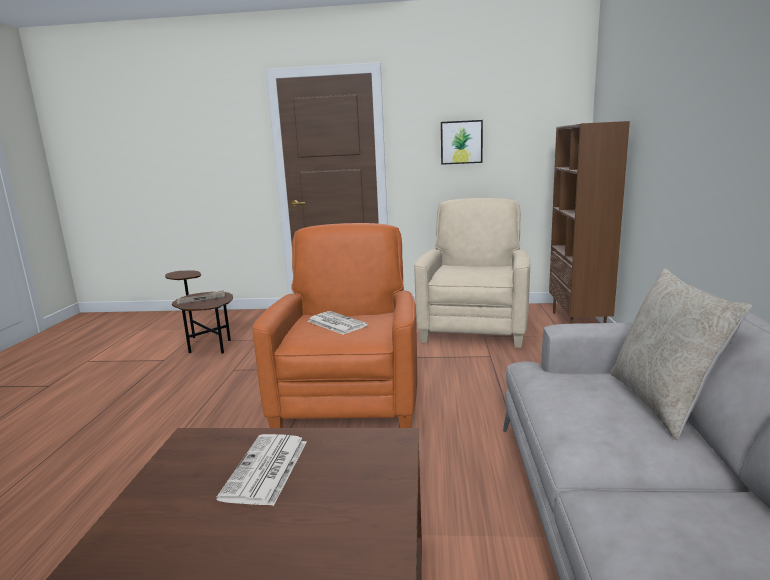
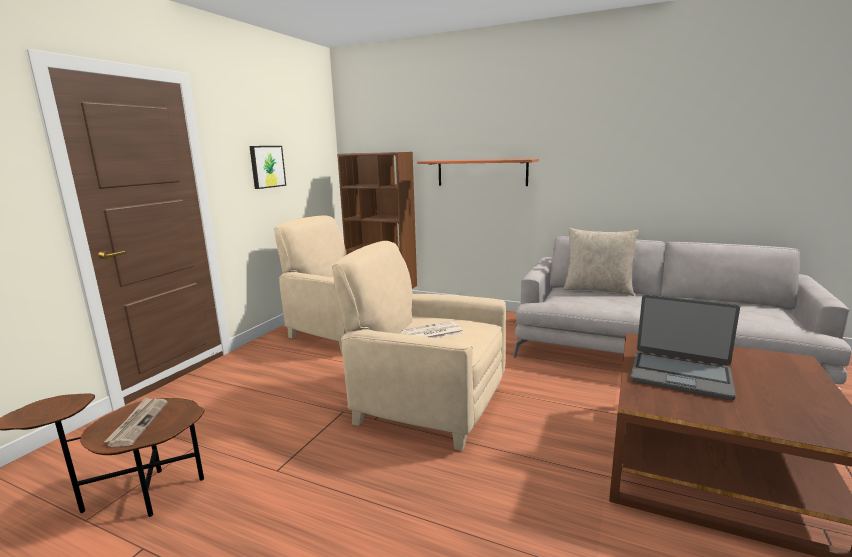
camera: 70 degrees left, 0 degrees up
(266, 470) = (680, 375): newspaper -> laptop
(348, 400) = (427, 404): orange armchair -> beige armchair
(680, 155) = (481, 172): none -> shelf

